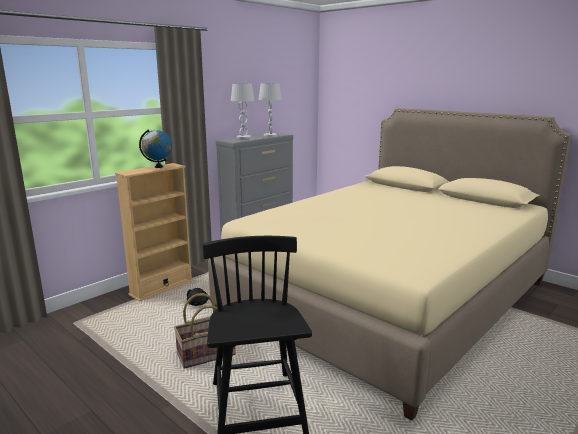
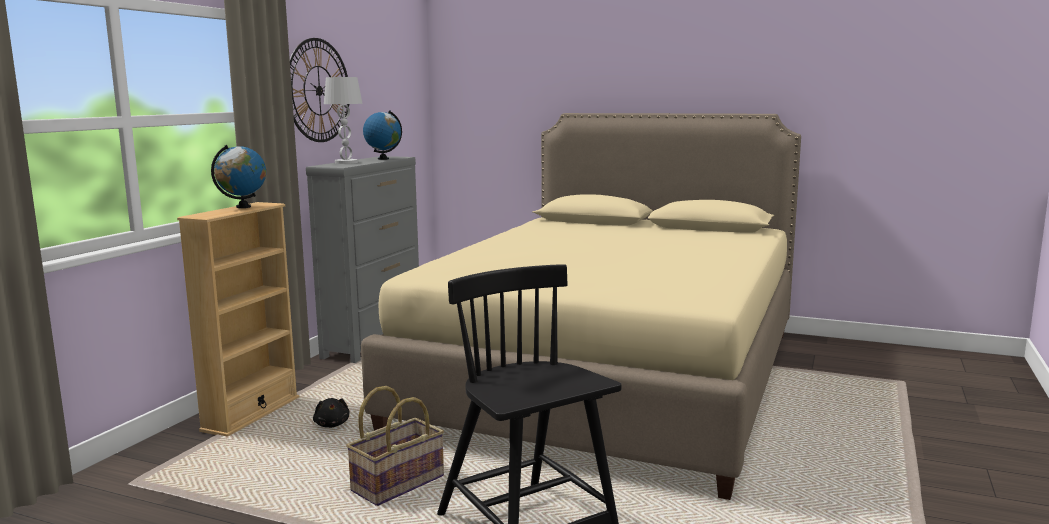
camera: 20 degrees left, 5 degrees down
(229, 91) = (318, 90): none -> wall clock
(270, 135) = (383, 159): white table lamp -> globe

